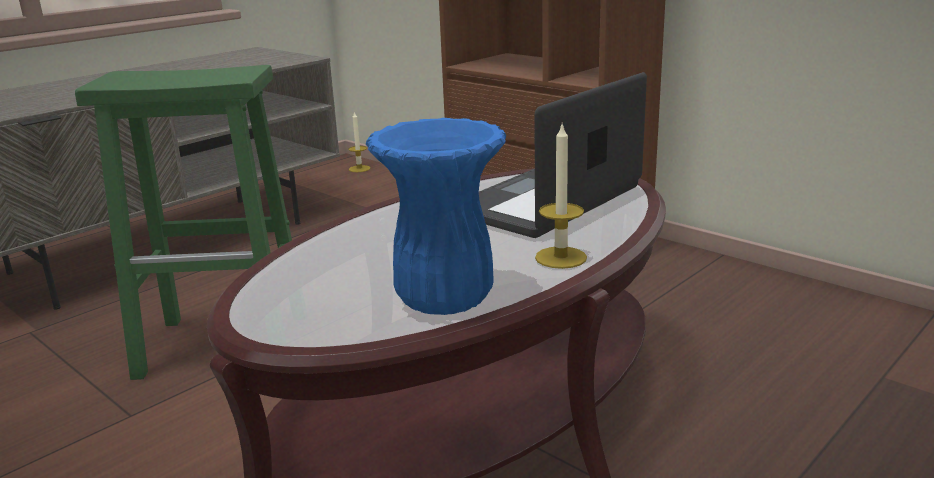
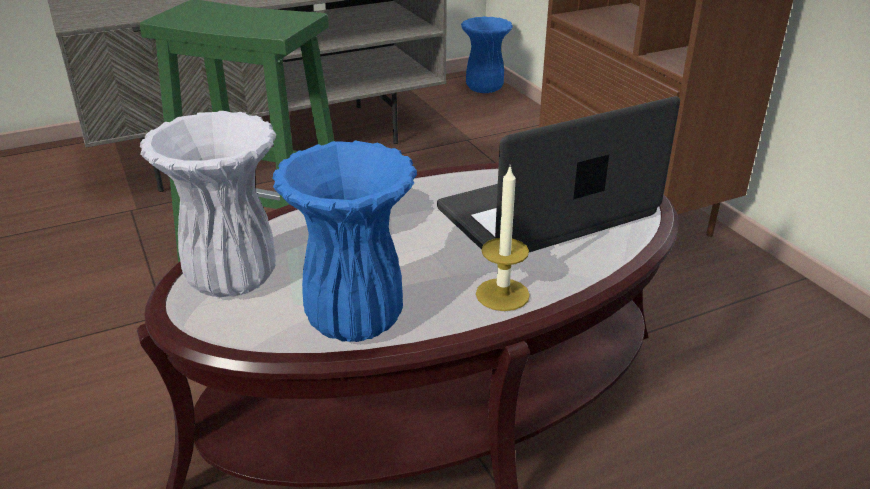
camera: 20 degrees right, 10 degrees up
(294, 297) = (234, 279): none -> white vase
(359, 169) = (485, 89): candle -> blue vase

